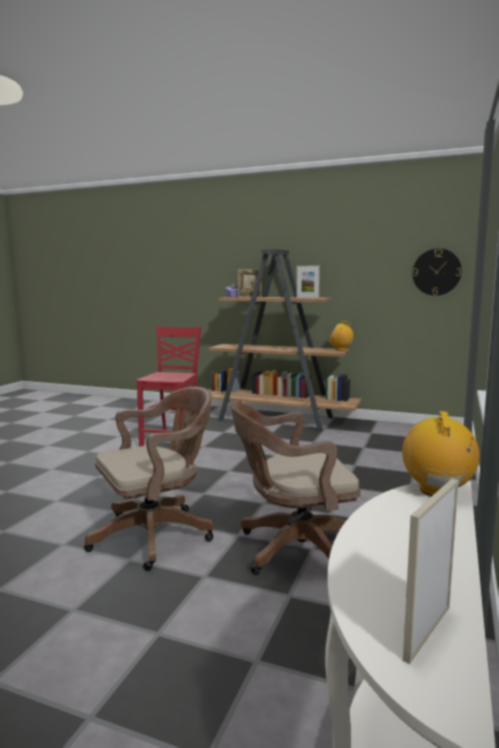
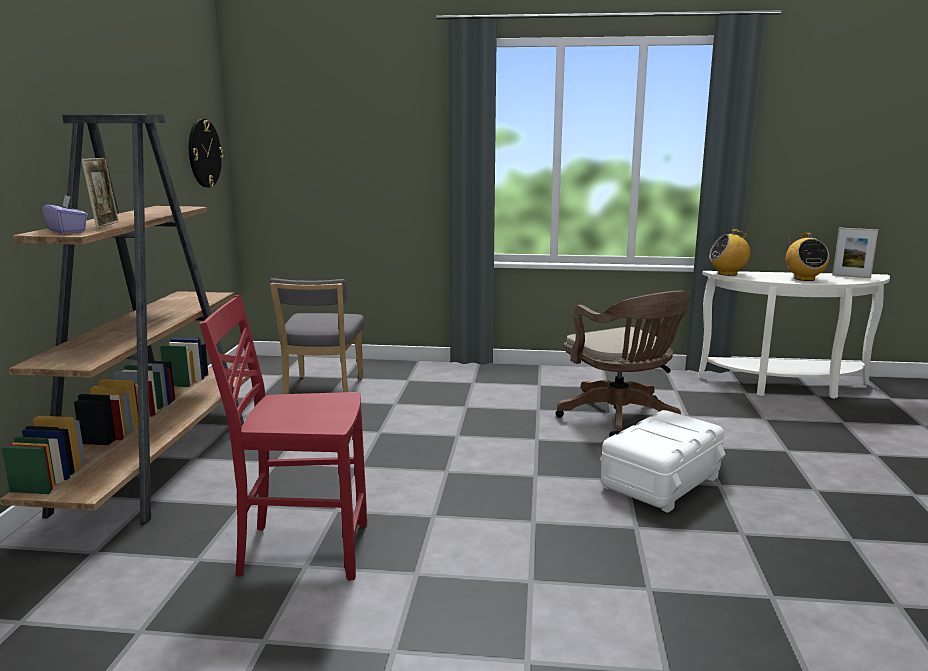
camera: 105 degrees left, 5 degrees up
(157, 534) = (660, 481): brown office chair -> white storage box
(307, 298) = (184, 209): picture frame -> none
(340, 349) = (183, 294): radio -> radio (804, 278)
(385, 447) = (322, 391): none -> grey chair

